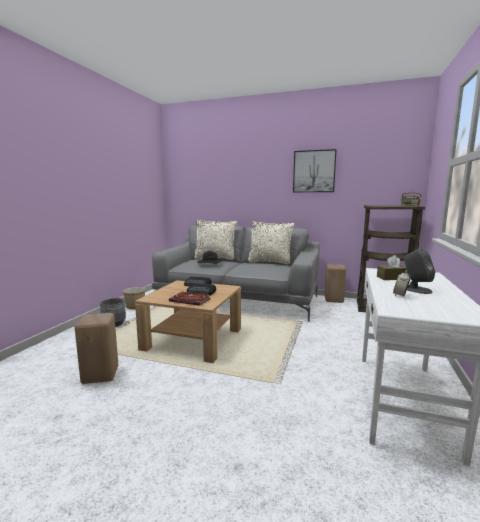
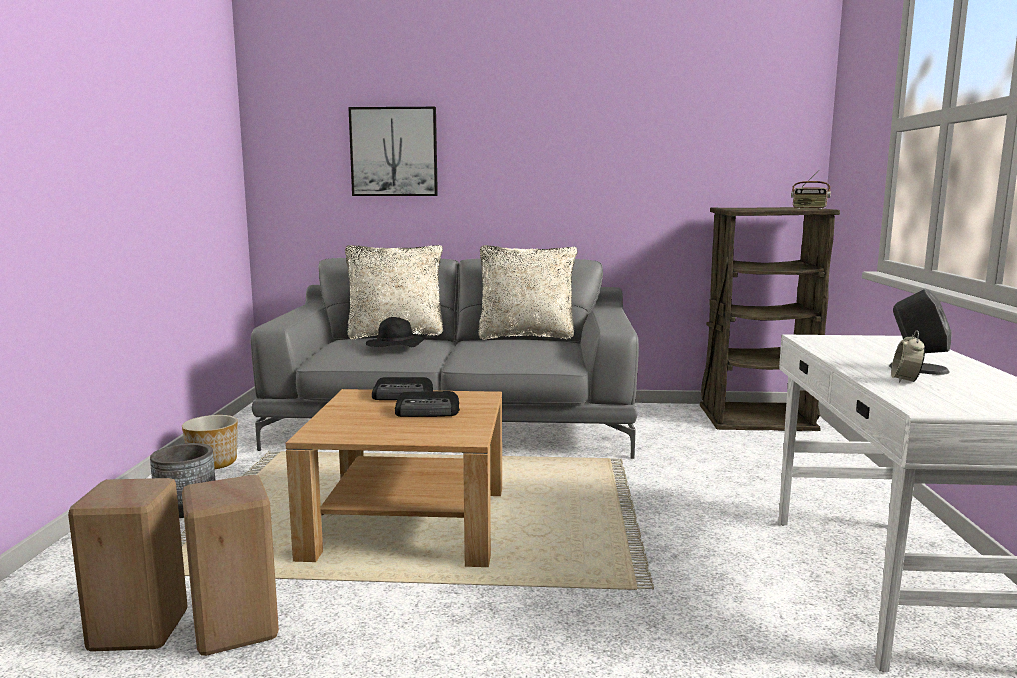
camera: 15 degrees left, 0 degrees up
(191, 300) = (421, 430): book -> none
(314, 171) = (605, 135): picture -> picture (394, 152)
(334, 300) = (657, 410): beige stool -> beige stool (142, 629)
(393, 278) = (854, 350): brown tissue box -> none

